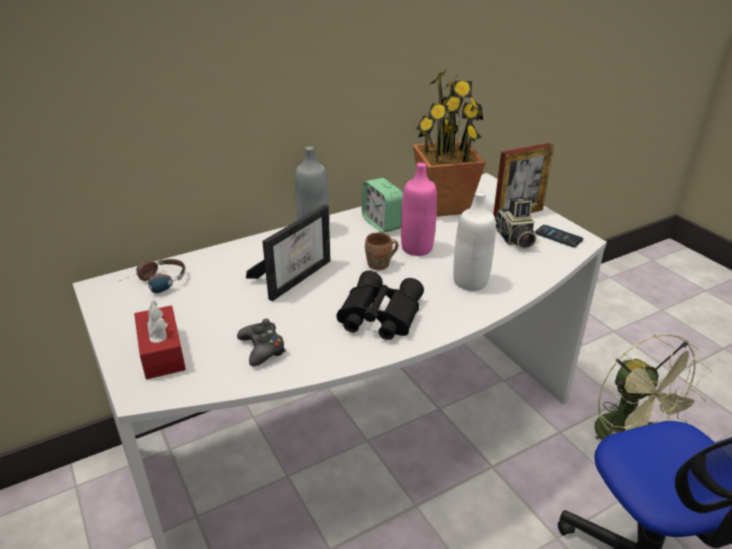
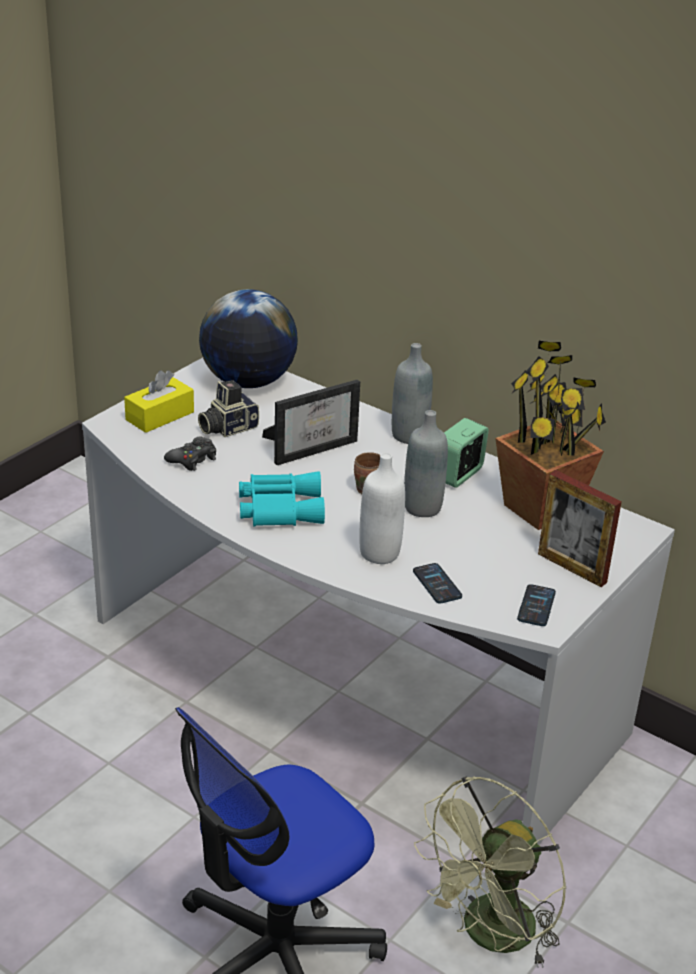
camera: 65 degrees right, 0 degrees up
(155, 284) = (248, 382): headphones -> globe
(162, 353) = (160, 416): red tissue box -> yellow tissue box
(295, 276) = (313, 447): picture frame -> picture frame turned 45 degrees counterclockwise
(378, 315) = (279, 507): black binoculars -> turquoise binoculars
(417, 248) = (422, 507): pink bottle -> grey bottle
(514, 239) = (500, 572): camera -> camera (227, 427)
(521, 267) = (437, 584): none -> phone

